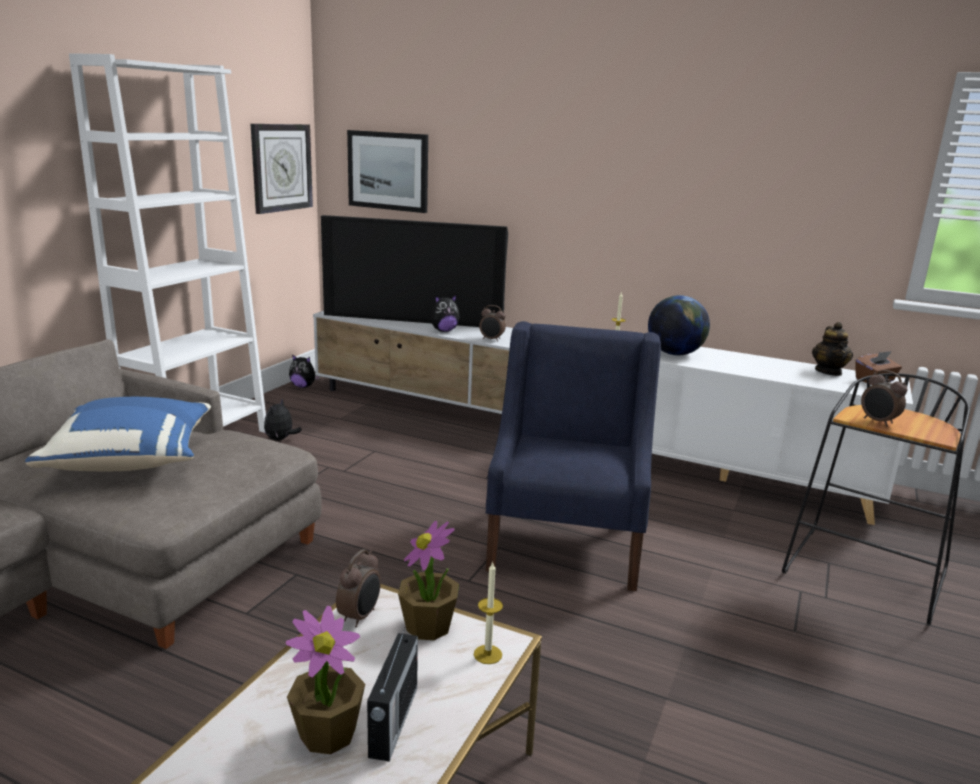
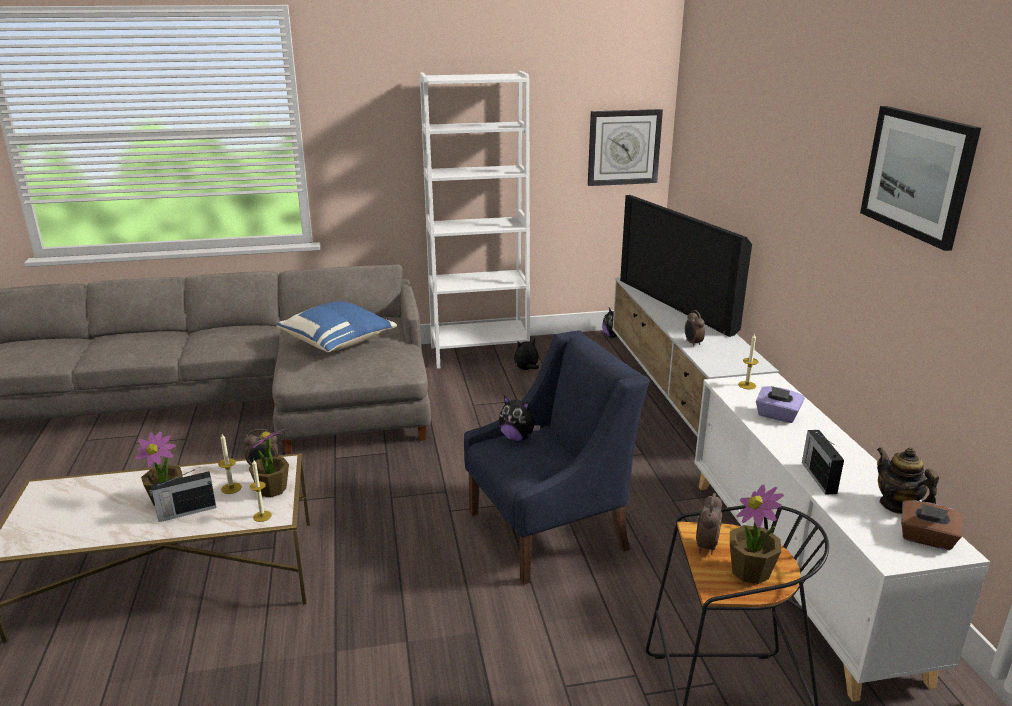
camera: 55 degrees right, 5 degrees up
(379, 660) = (231, 488): none -> candle
(388, 171) = (702, 161): picture -> picture (917, 174)
(444, 331) = (674, 322): plush toy -> plush toy (517, 438)
(675, 353) = (777, 415): globe -> purple tissue box
(775, 374) = (818, 477): none -> radio
(828, 372) = (897, 504): teapot -> teapot turned 90 degrees clockwise
(919, 422) = (750, 571): none -> potted plant

